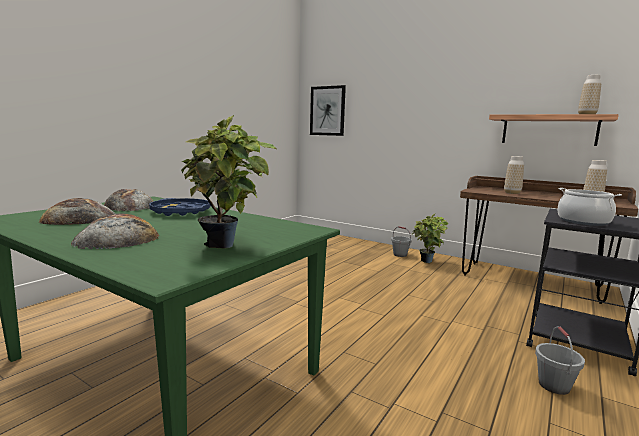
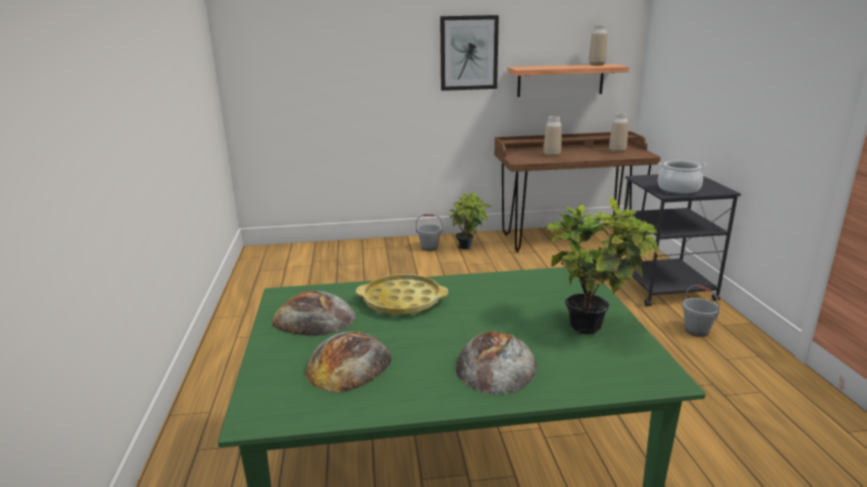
camera: 40 degrees left, 10 degrees up
(180, 211) = (402, 301): blue tray -> yellow tray
(327, 111) = (273, 65): picture -> picture (469, 53)

